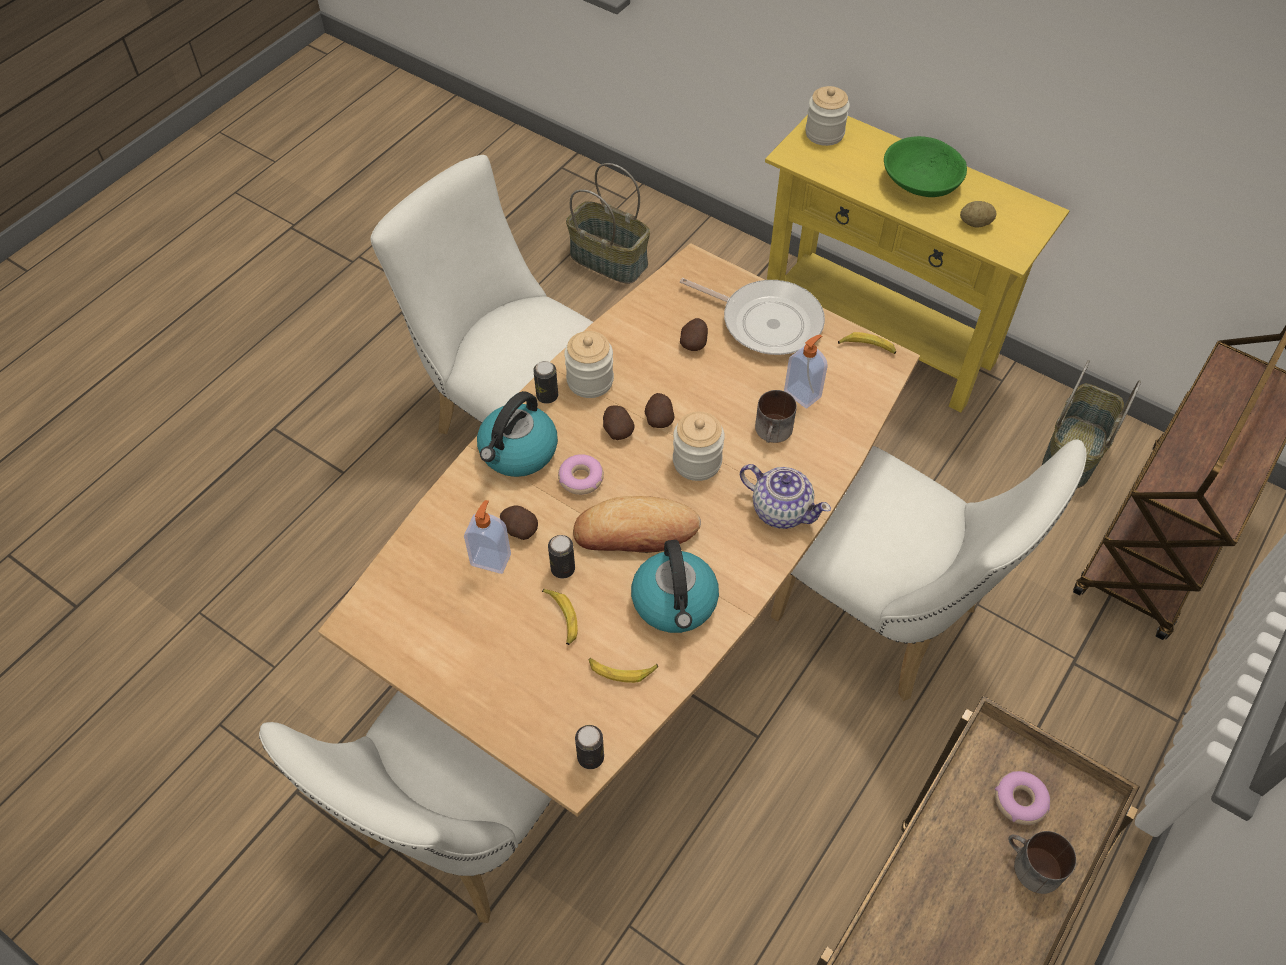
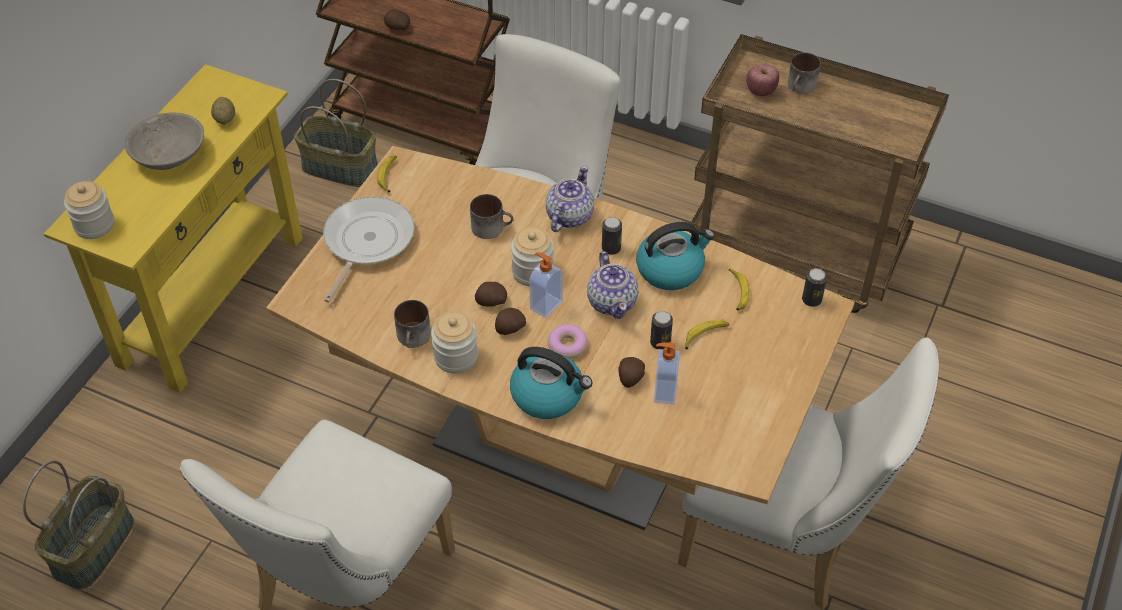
camera: 100 degrees left, 5 degrees down
(547, 396) = (479, 385): can -> can (611, 248)
(623, 350) = (414, 338): none -> mug
(635, 532) = (612, 301): bread -> teapot
(694, 342) = (398, 288): potato -> potato (397, 28)
(803, 394) = (447, 212): soap dispenser -> soap dispenser (545, 305)
(920, 182) = (169, 155): green bowl -> grey bowl
(1020, 800) = (761, 91): donut -> apple

